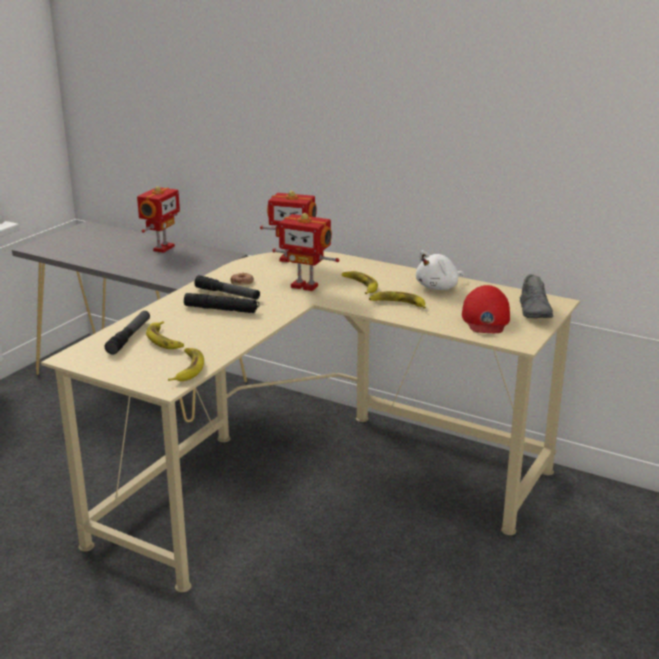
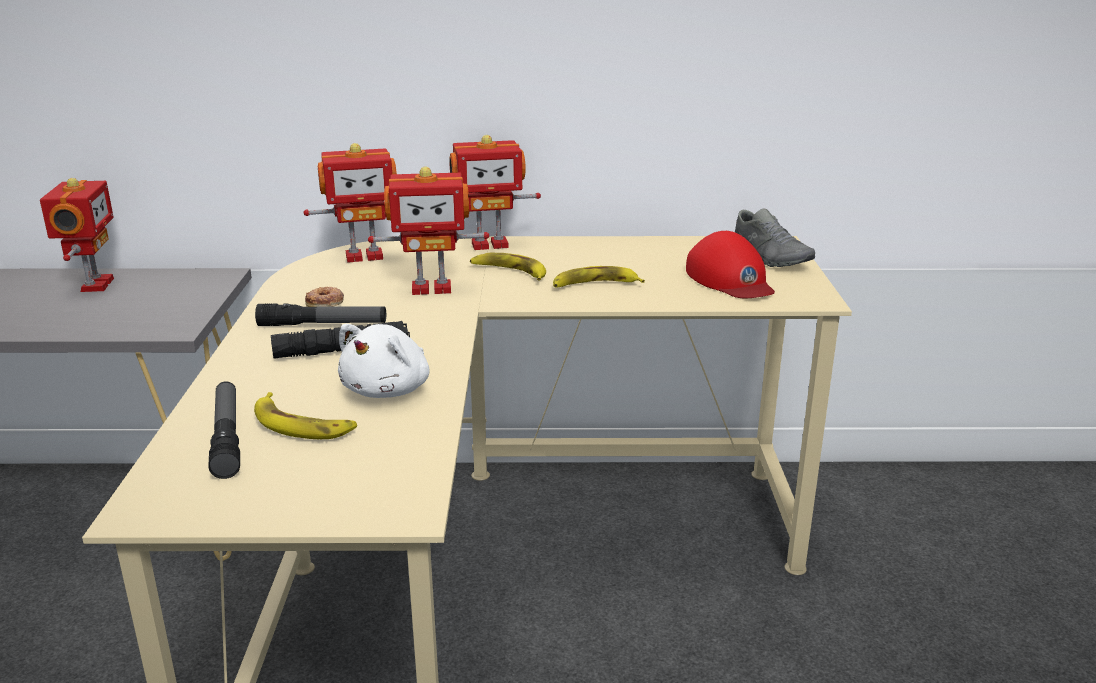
camera: 30 degrees left, 0 degrees up
(187, 368) = (403, 464): banana -> none
(371, 266) = (489, 244): none -> toy robot
(439, 287) = (616, 253): white plush toy -> white plush toy (389, 390)

